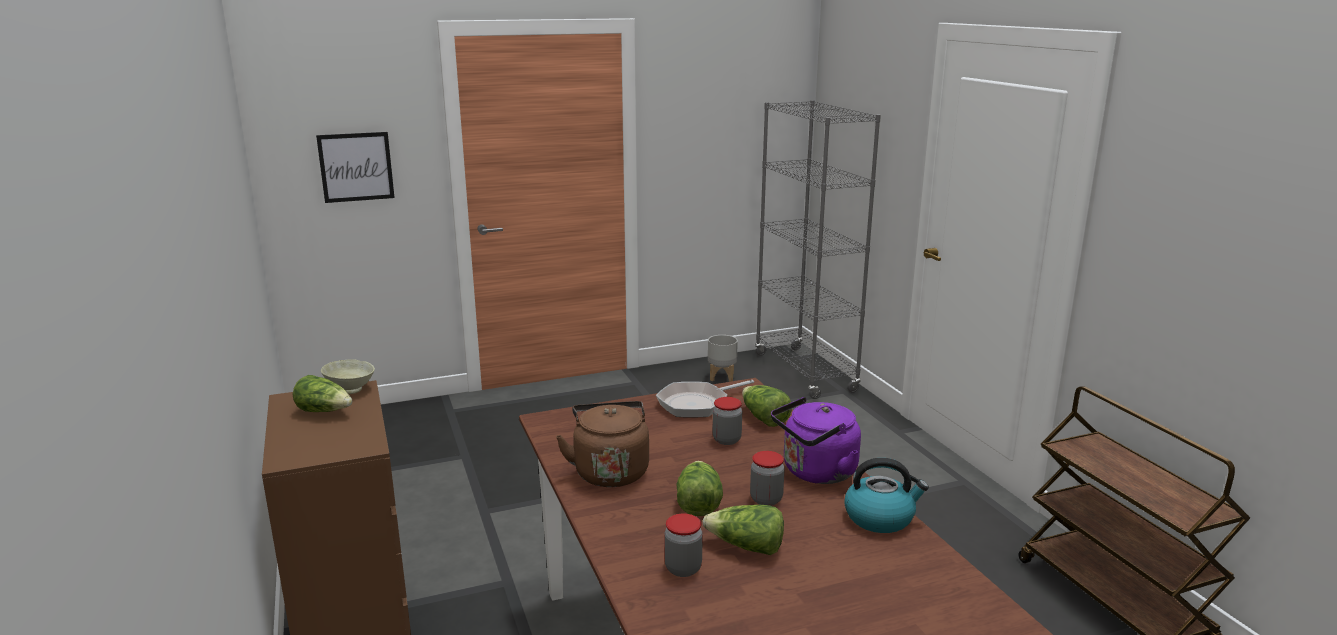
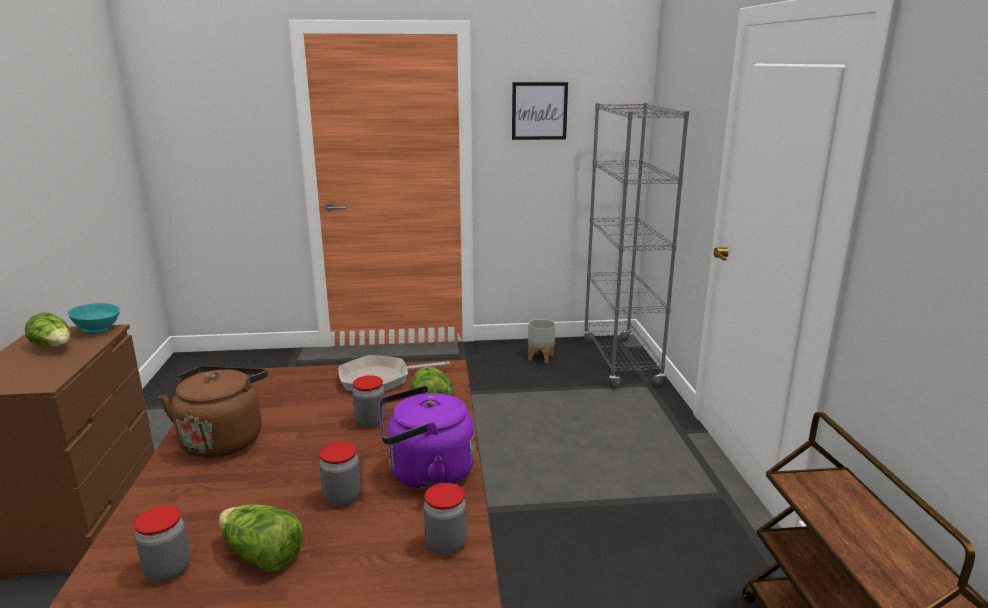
camera: 15 degrees right, 0 degrees up
(350, 390) = (98, 330): beige bowl -> turquoise bowl
(356, 167) = (221, 146): picture -> picture (539, 111)
(698, 503) = (268, 490): lettuce -> none
(880, 518) = (446, 544): kettle -> jar

